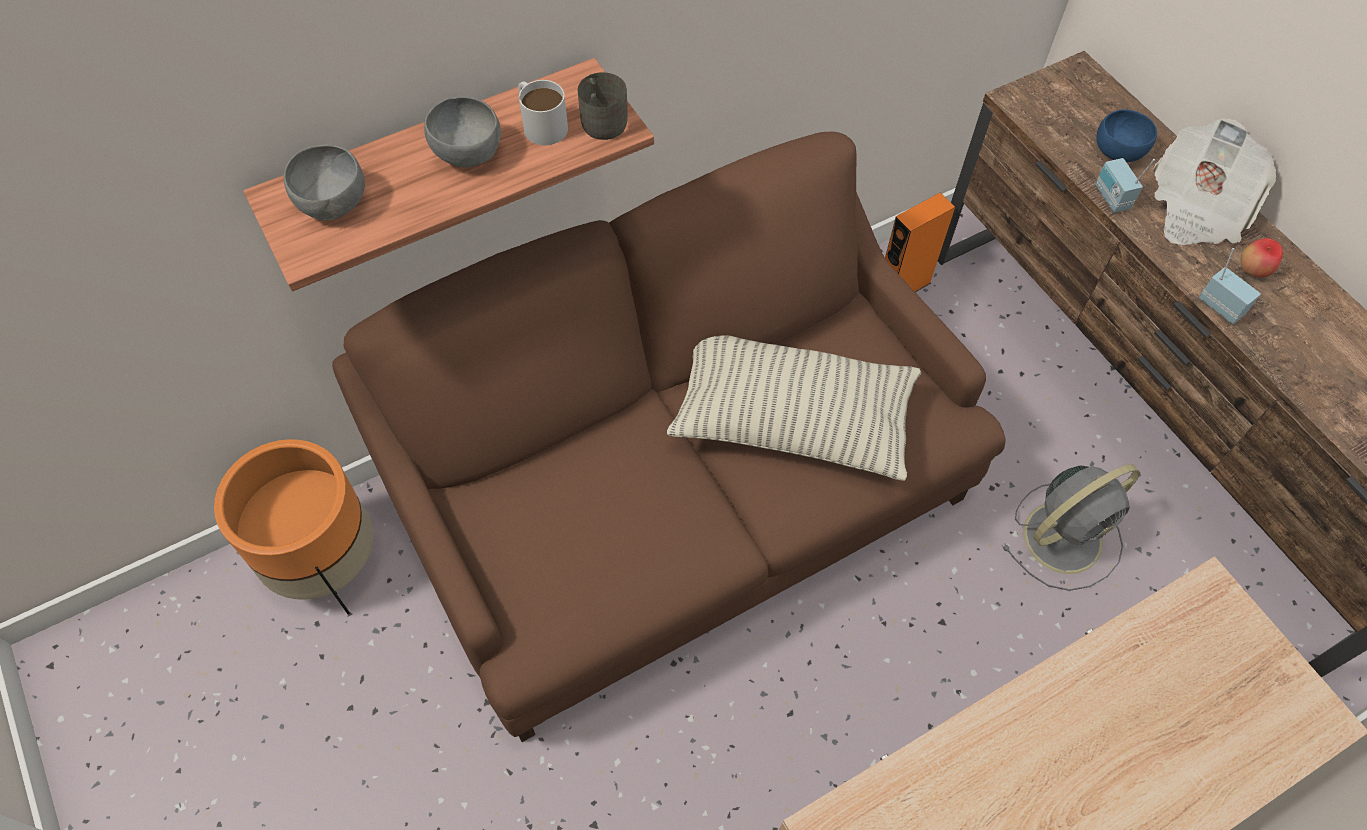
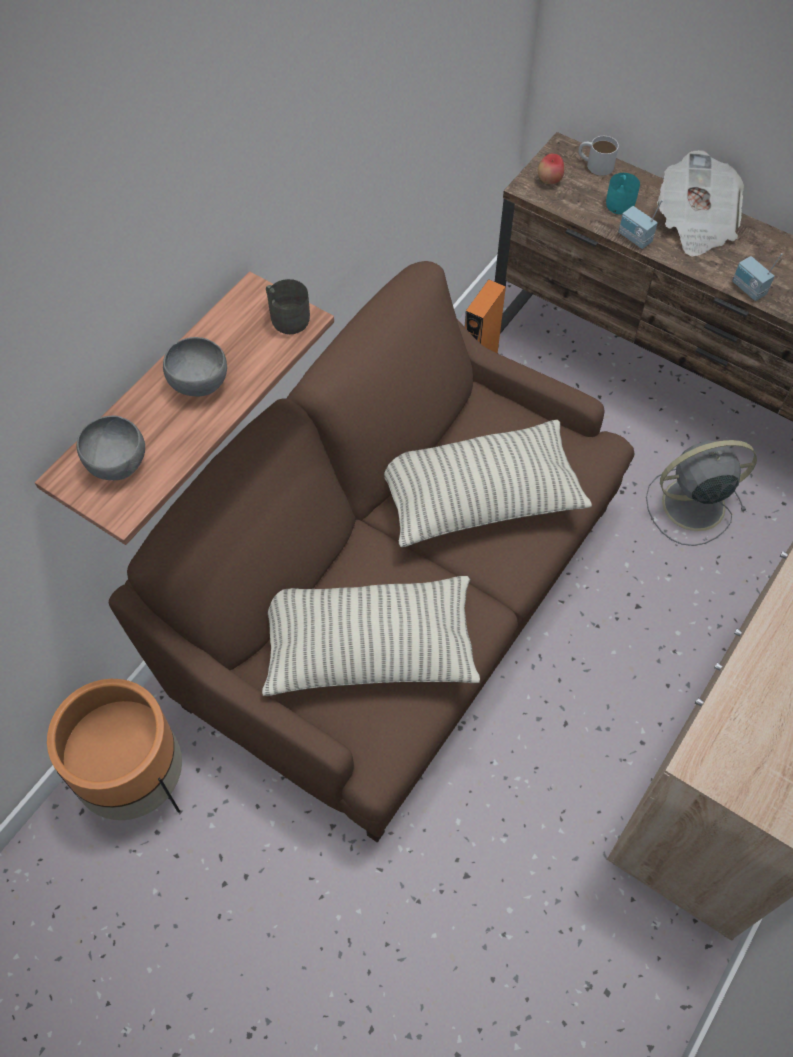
camera: 25 degrees left, 0 degrees up
(540, 123) = (241, 338): white mug -> white mug (595, 164)
(582, 528) = (368, 647): none -> pillow
(1065, 536) = (690, 505): grey fan -> grey fan turned 135 degrees counterclockwise
(1117, 152) = (620, 201): blue bowl -> turquoise mug
(1221, 306) = (748, 289): radio -> radio turned 150 degrees counterclockwise
(1252, 271) = (754, 256): apple -> apple (549, 181)

